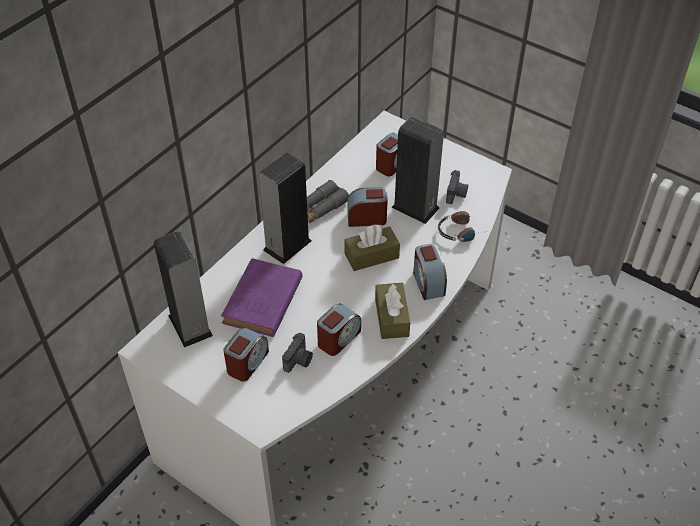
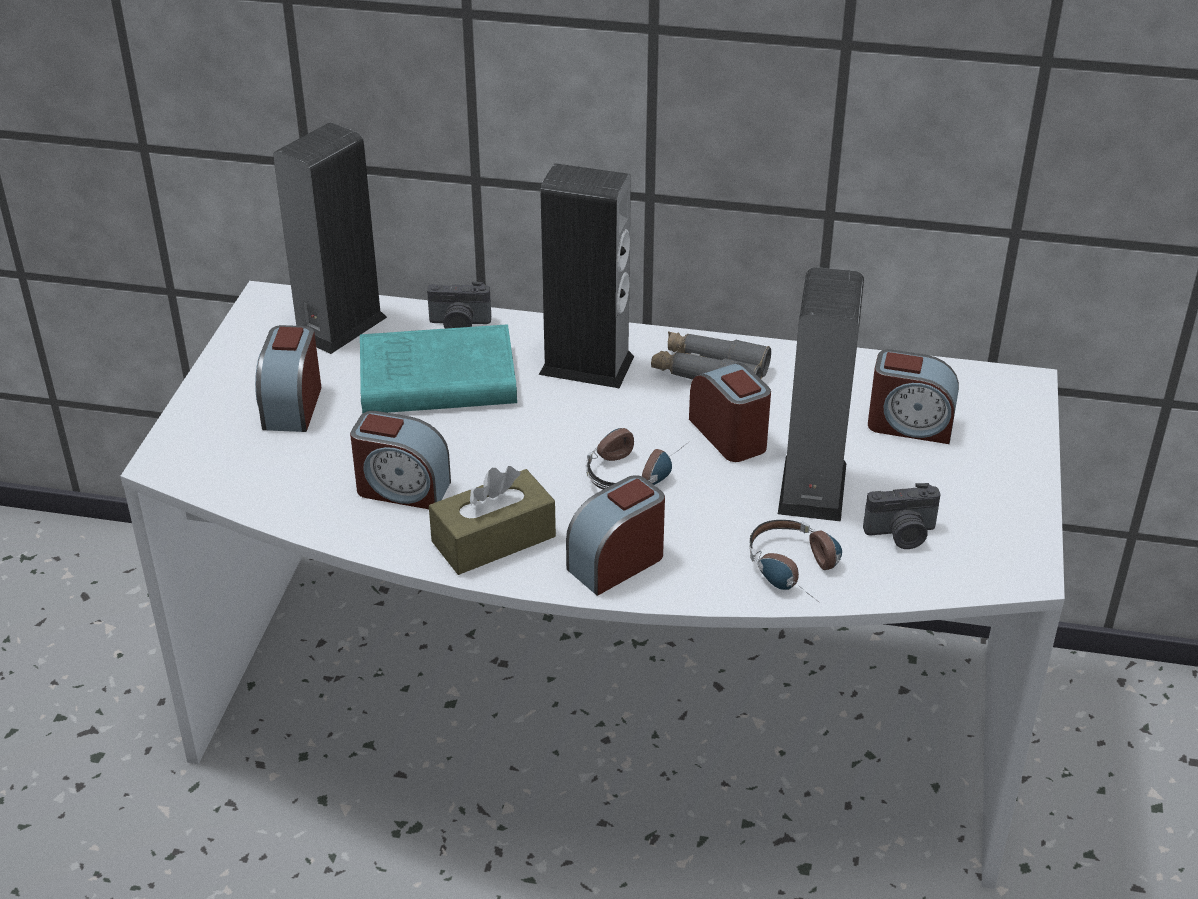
camera: 65 degrees right, 10 degrees down
(247, 363) = (292, 406): alarm clock -> alarm clock turned 90 degrees clockwise
(262, 303) = (433, 380): purple book -> turquoise book
(299, 361) = (326, 459): camera -> camera (459, 325)
(371, 256) = (635, 469): brown tissue box -> headphones

